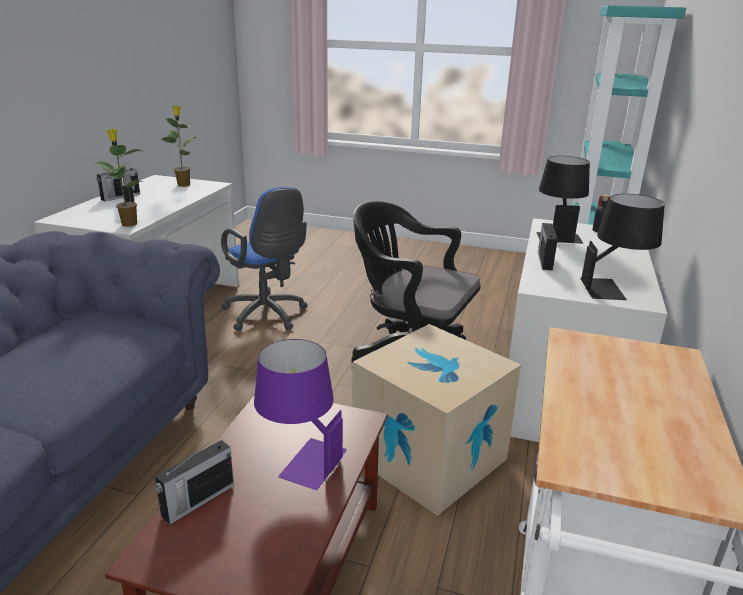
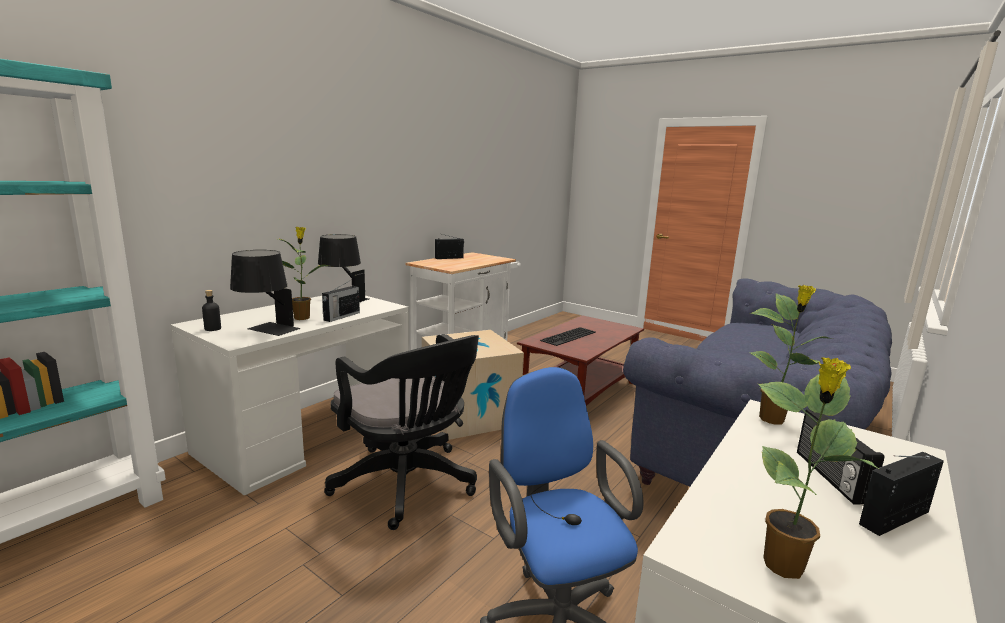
camera: 160 degrees left, 10 degrees down
(197, 501) = (615, 334): radio -> radio (449, 258)
(300, 459) = (569, 337): purple table lamp -> keyboard
(573, 253) = (302, 317): none -> potted plant

